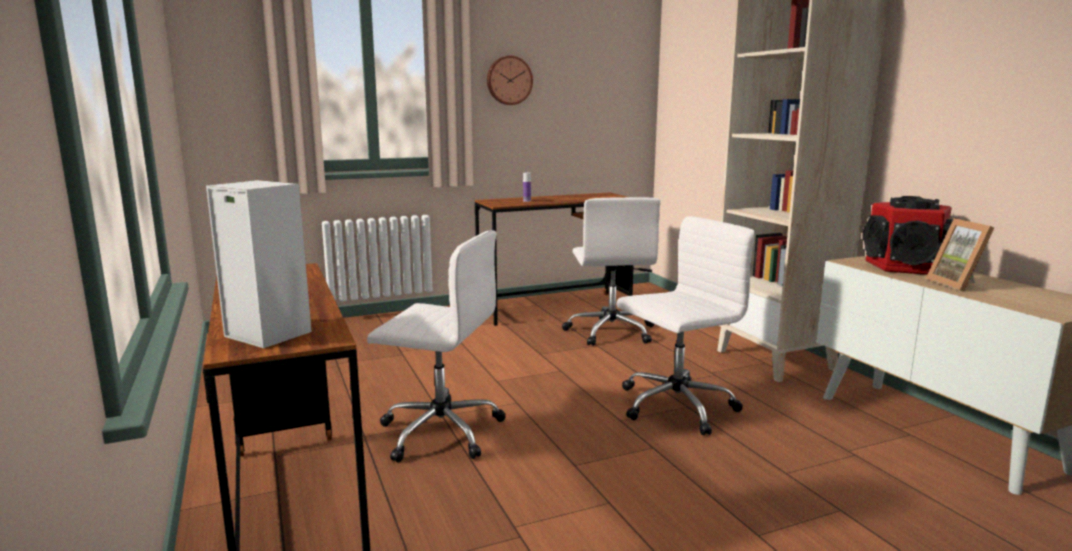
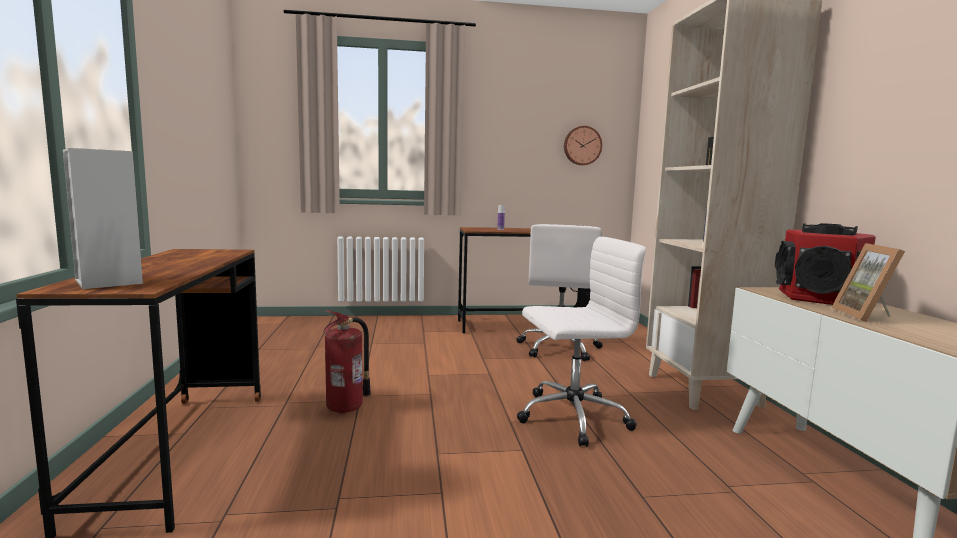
camera: 15 degrees right, 5 degrees down
(439, 431) = (347, 407): white office chair -> fire extinguisher
(509, 80) = (499, 131): wall clock -> wall clock (582, 145)

